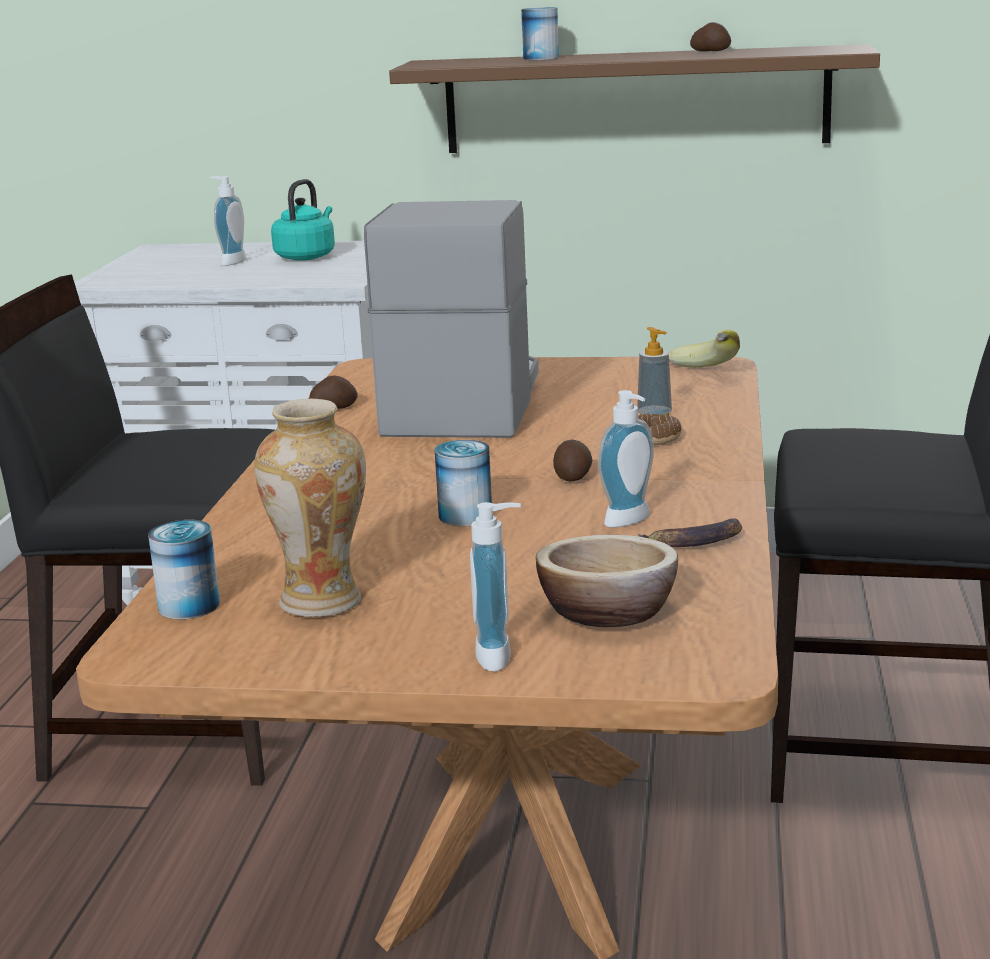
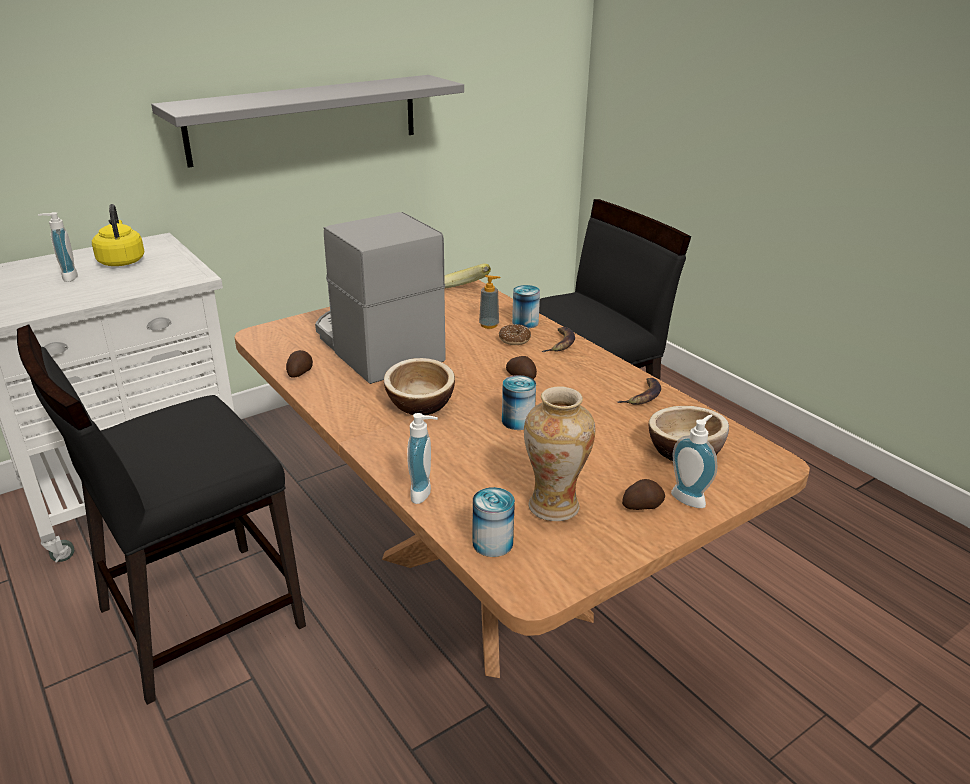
camera: 45 degrees left, 10 degrees up
(307, 256) = (121, 261): turquoise kettle -> yellow kettle
(392, 469) = (420, 404): none -> bowl
(541, 58) = (257, 97): can -> can (525, 322)
(631, 522) = (597, 395): soap dispenser -> soap dispenser (425, 493)
(635, 100) = (305, 119): brown shelf -> grey shelf
(710, 457) = (560, 343): none -> banana
(711, 51) = (356, 85): potato -> potato (641, 505)

